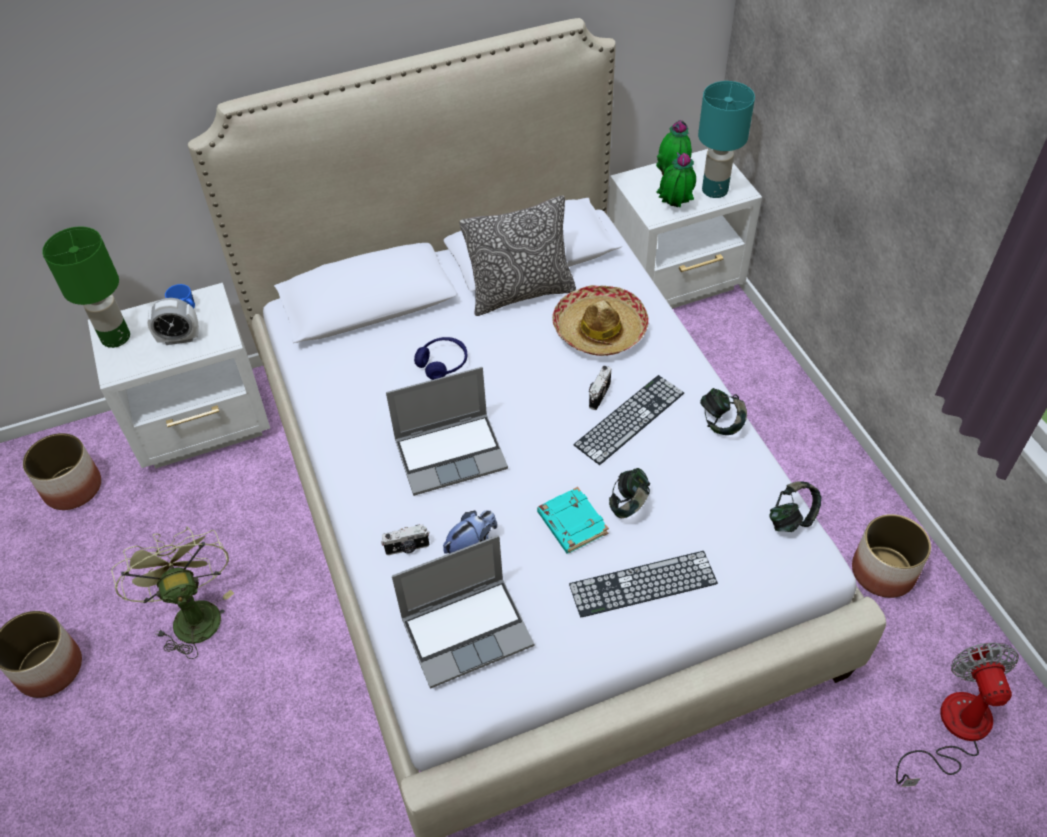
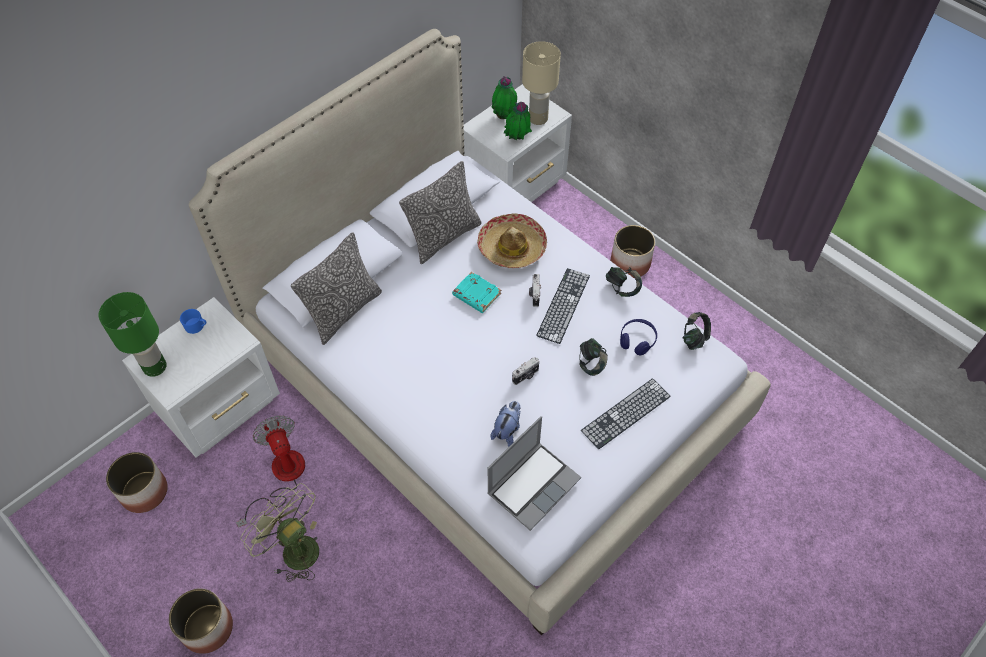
camera: 25 degrees left, 5 degrees up
(179, 338) = (207, 351): alarm clock -> none
(354, 342) = (344, 311): none -> pillow
(407, 548) = (463, 445): camera -> camera (526, 376)
(443, 363) = (416, 307): blue headphones -> blue headphones (637, 340)
(451, 453) = (458, 370): laptop -> none
(571, 523) = (561, 390): turquoise book -> turquoise book (476, 295)
(714, 190) = (538, 119): turquoise table lamp -> beige table lamp
(884, 572) = (737, 349): planter -> planter (630, 263)
(954, 729) = (816, 433): fan -> fan (281, 477)

